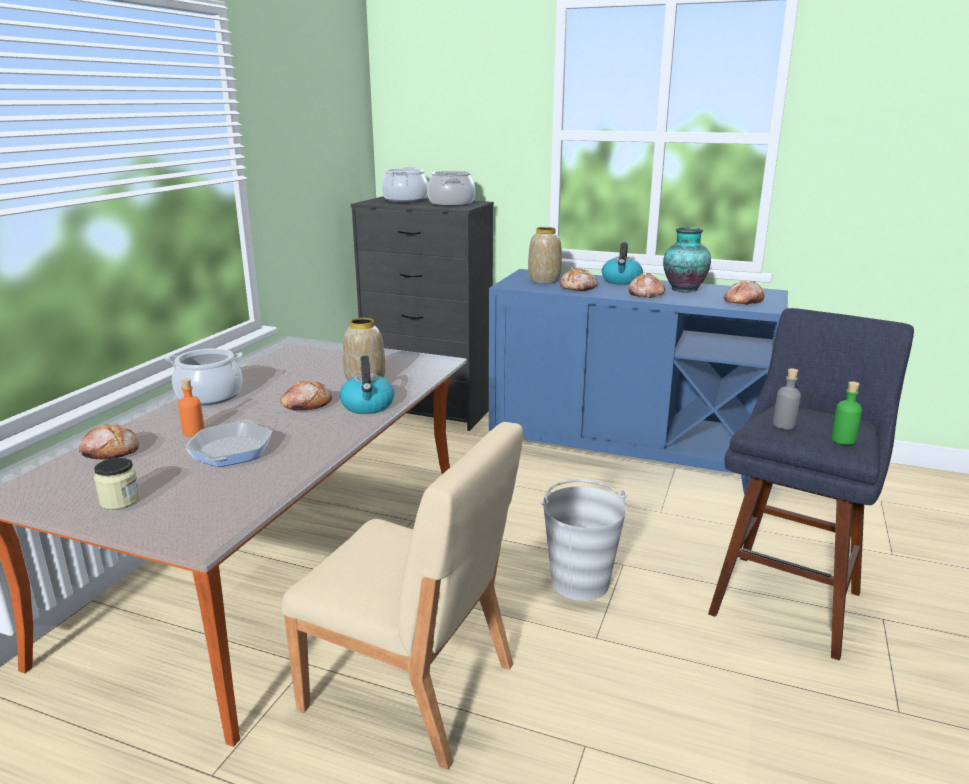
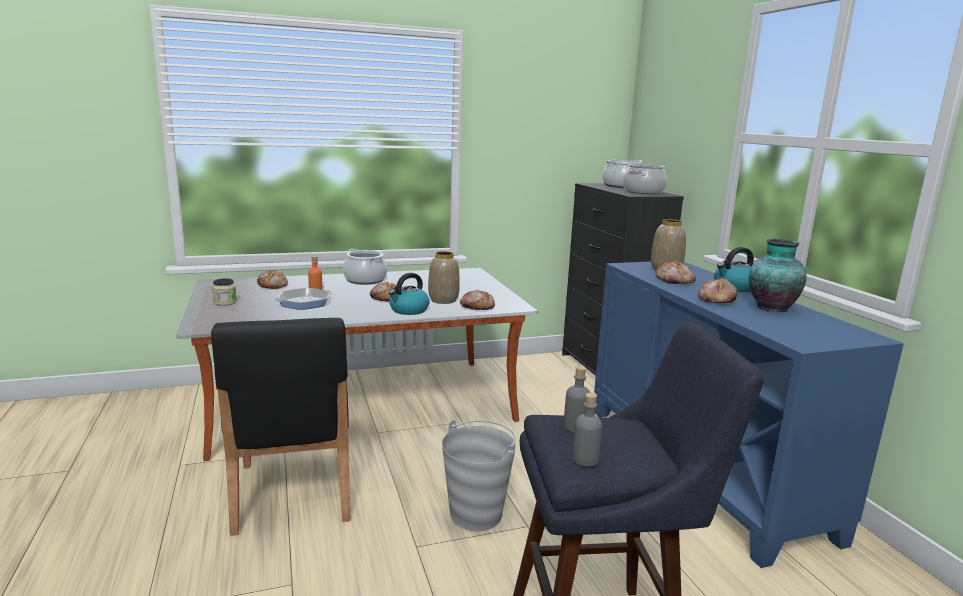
camera: 50 degrees right, 5 degrees down
(411, 688) = (292, 493): beige chair -> black chair
(742, 301) = (795, 332): bread -> bread (477, 307)
(843, 440) = (585, 459): green bottle -> grey bottle

